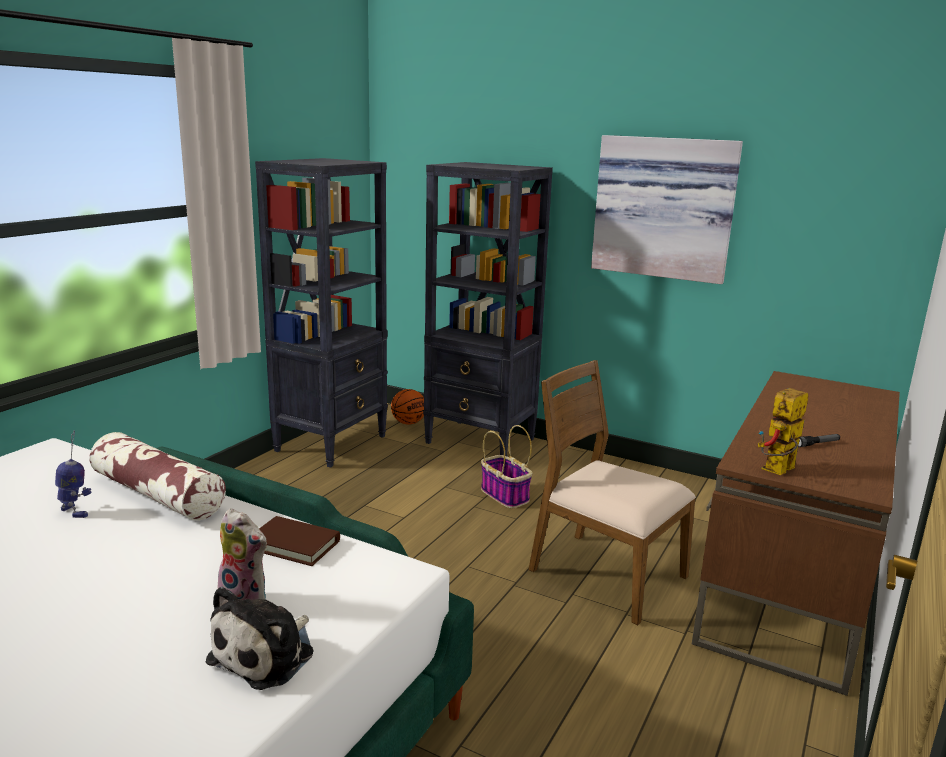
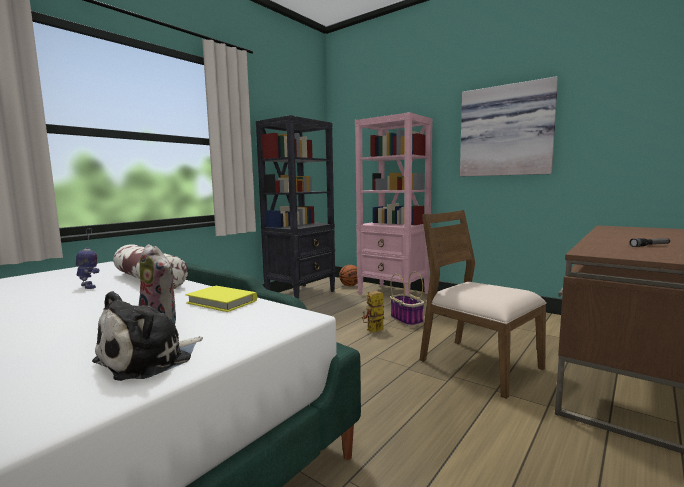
camera: 10 degrees right, 10 degrees down
(294, 545) = (222, 302): brown book -> yellow book
(481, 441) = (394, 294): black bookcase -> pink bookcase
(777, 471) = (621, 255): toy robot -> toy robot (373, 331)

